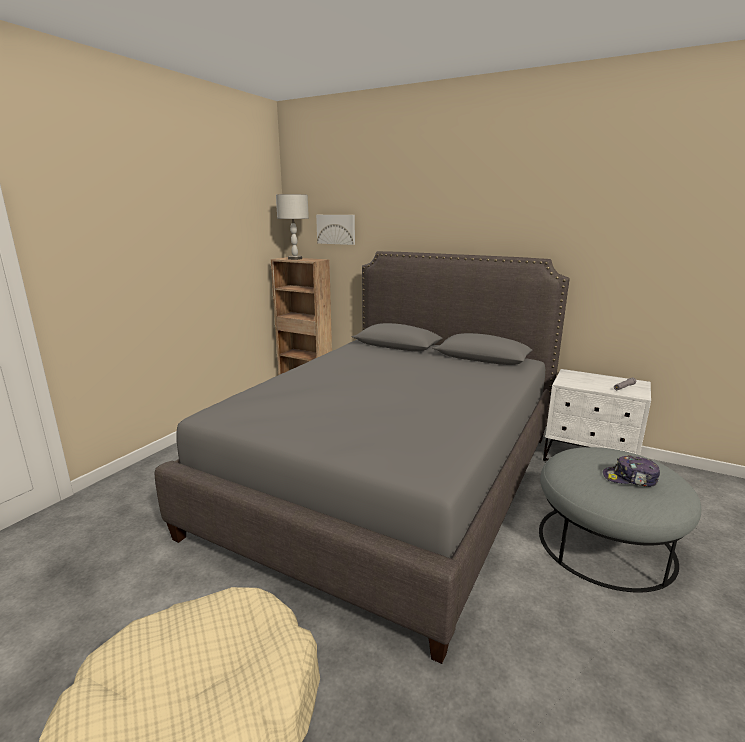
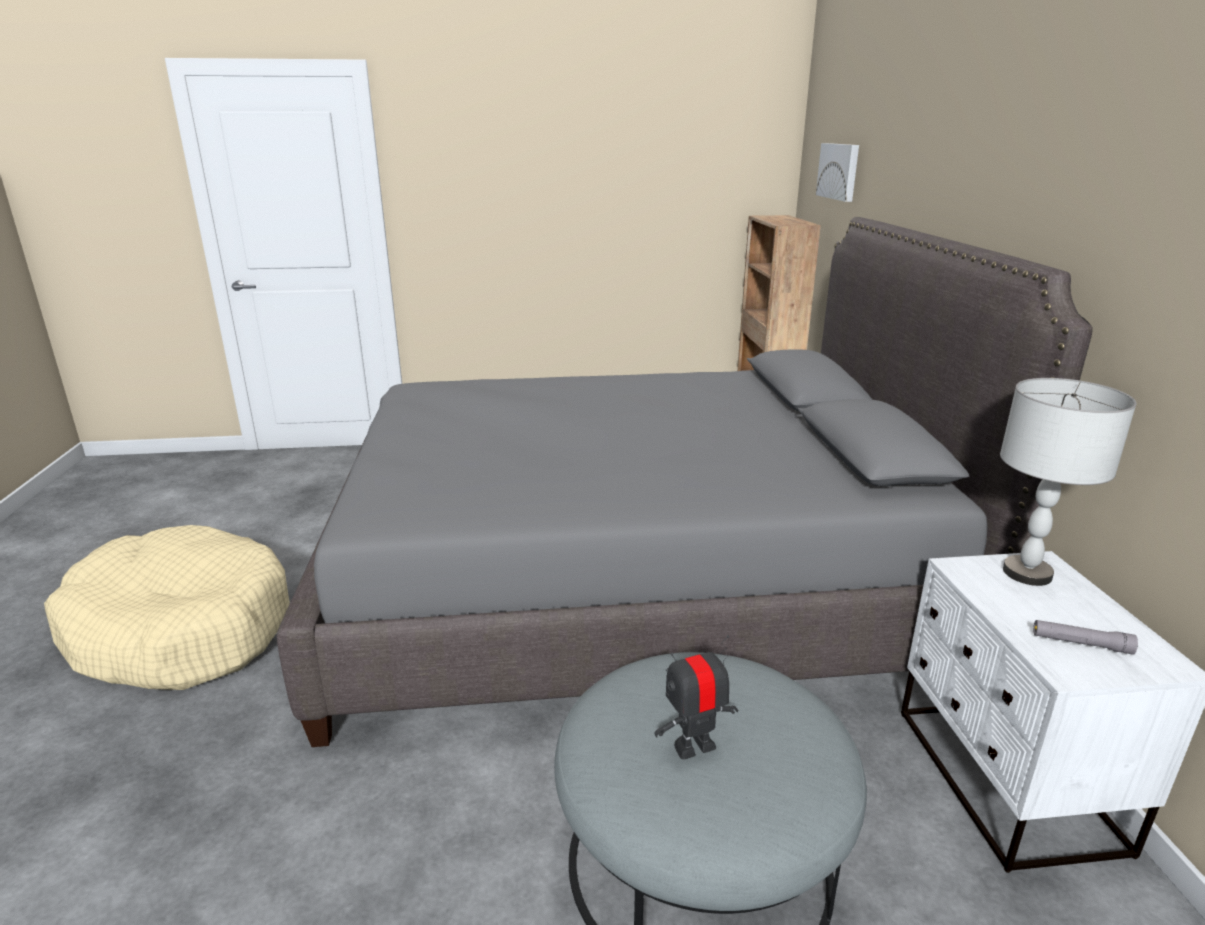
camera: 55 degrees right, 5 degrees up
(295, 259) = (778, 218): grey table lamp -> grey table lamp (1028, 574)
(630, 479) = (694, 746): cap -> toy robot

